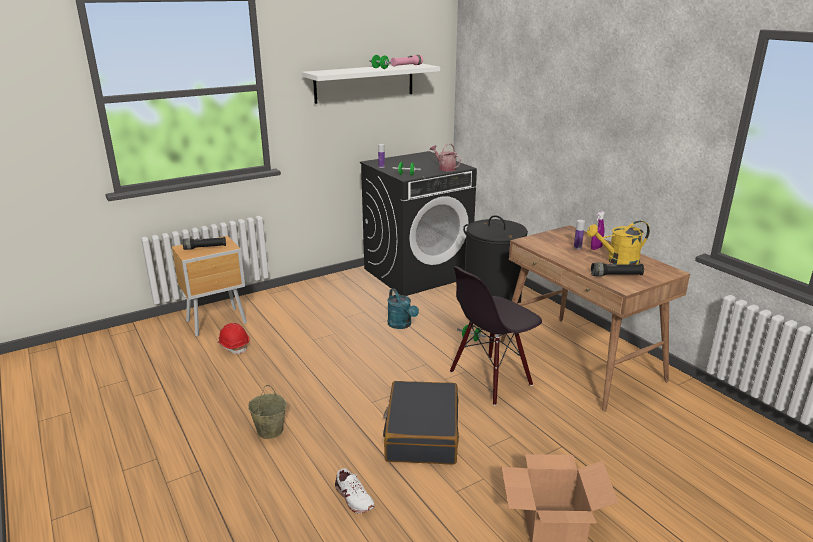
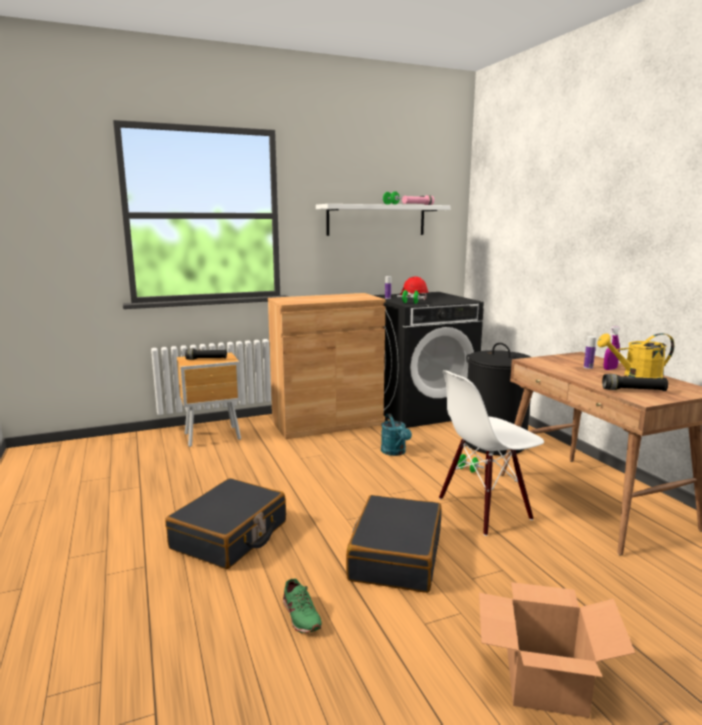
camera: 10 degrees right, 10 degrees down
(234, 346) = (221, 457): red hard hat -> red hard hat (413, 298)
(269, 430) = (230, 535): beige bucket -> black suitcase
(328, 296) = (327, 423): none -> brown cabinet
(353, 498) = (300, 615): white shoe -> green shoe
(445, 168) = (451, 300): watering can -> none
(490, 379) = (484, 509): black chair -> white chair

